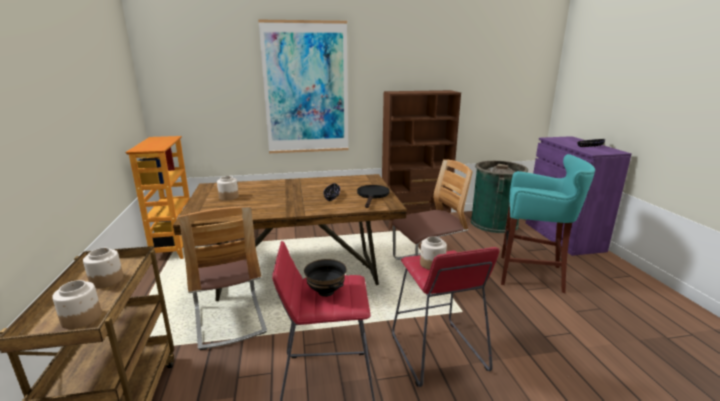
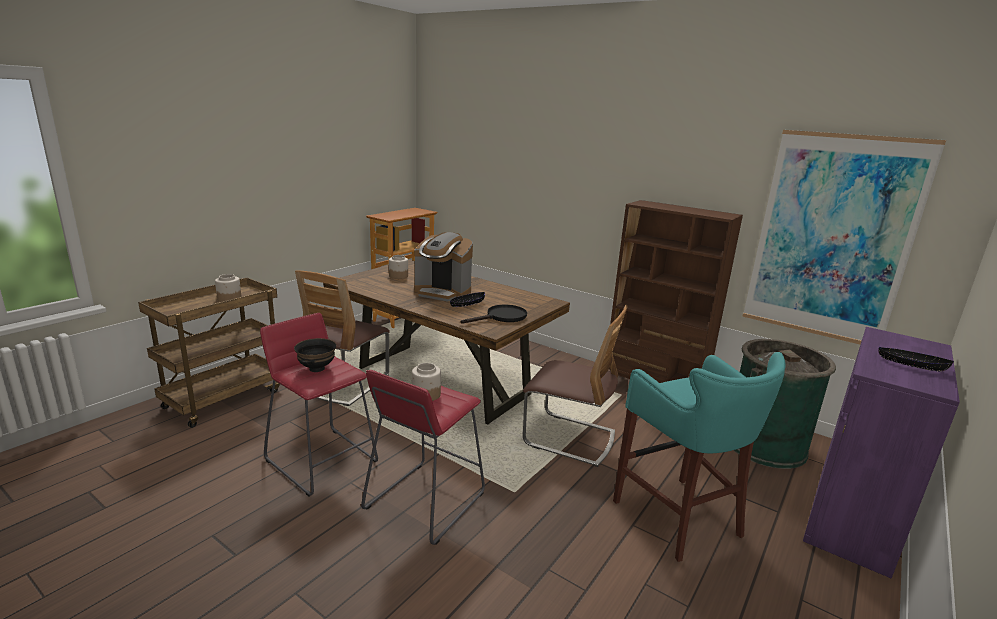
camera: 45 degrees right, 0 degrees up
(81, 318) = (183, 311): jar -> none
(295, 196) = (443, 293): none -> coffee machine
(306, 89) = (554, 183): picture -> picture (832, 238)

